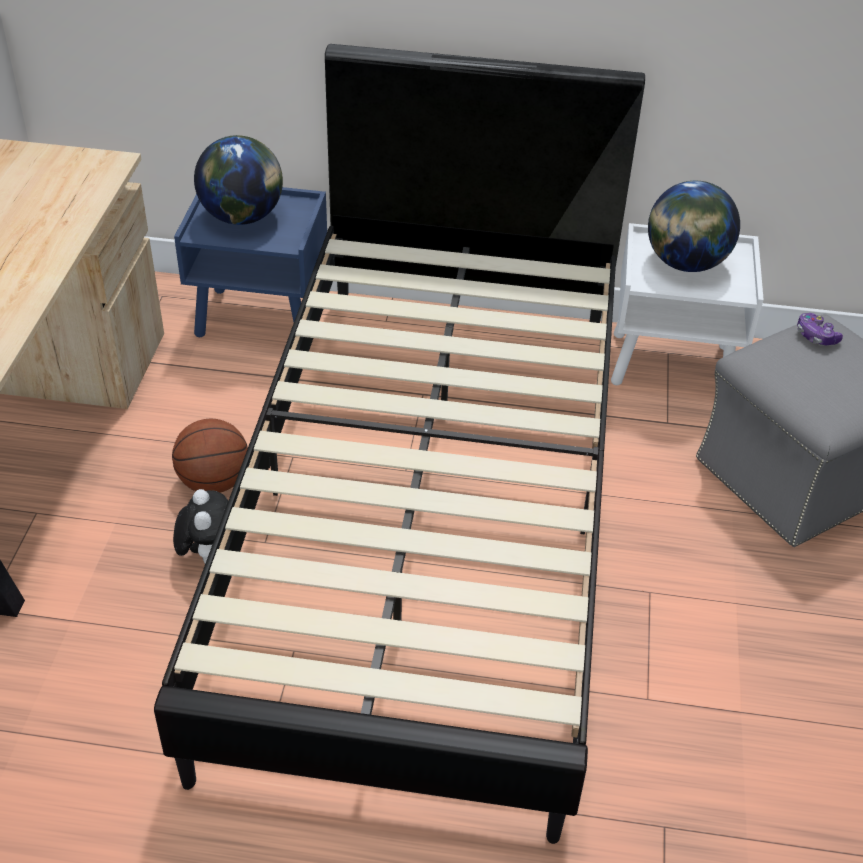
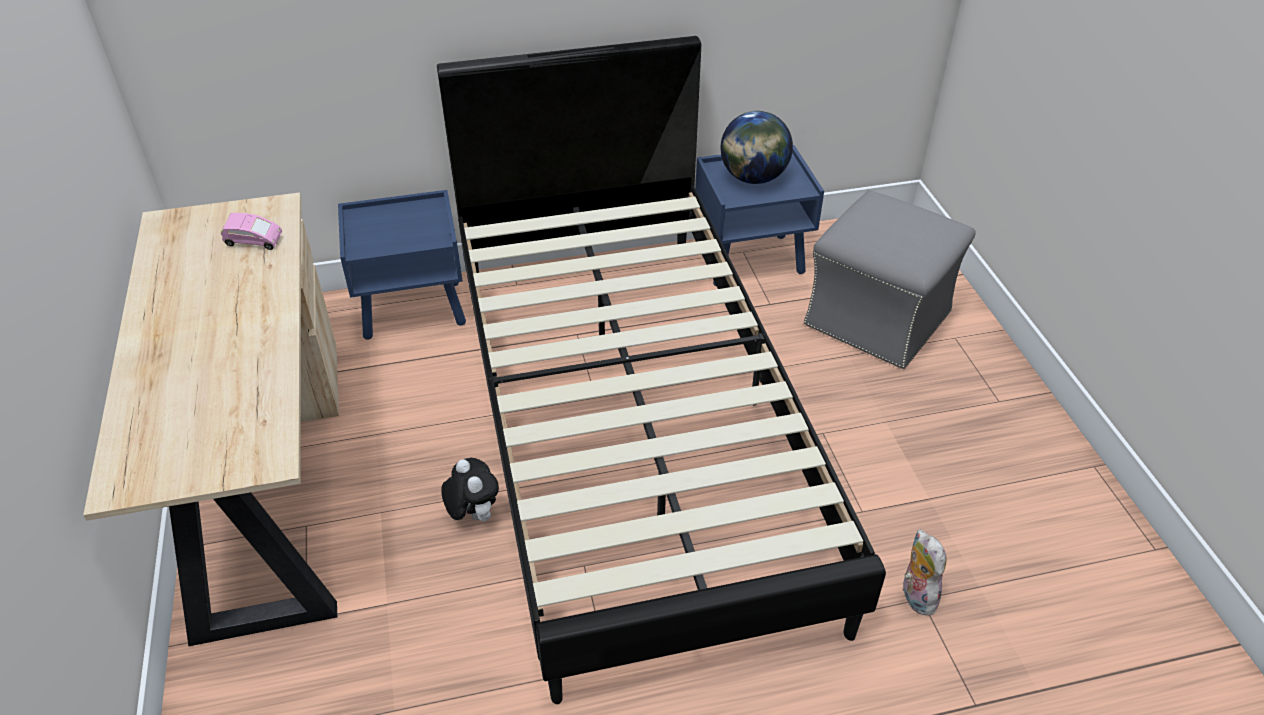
camera: 20 degrees left, 0 degrees up
(64, 194) = (253, 242): none -> pink toy car
(213, 482) = (446, 454): basketball -> none
(242, 217) = (388, 227): globe -> none
(659, 819) = (915, 595): none -> plush toy
(672, 364) = (751, 259): white nightstand -> blue nightstand
(815, 336) = (875, 208): game controller -> none

